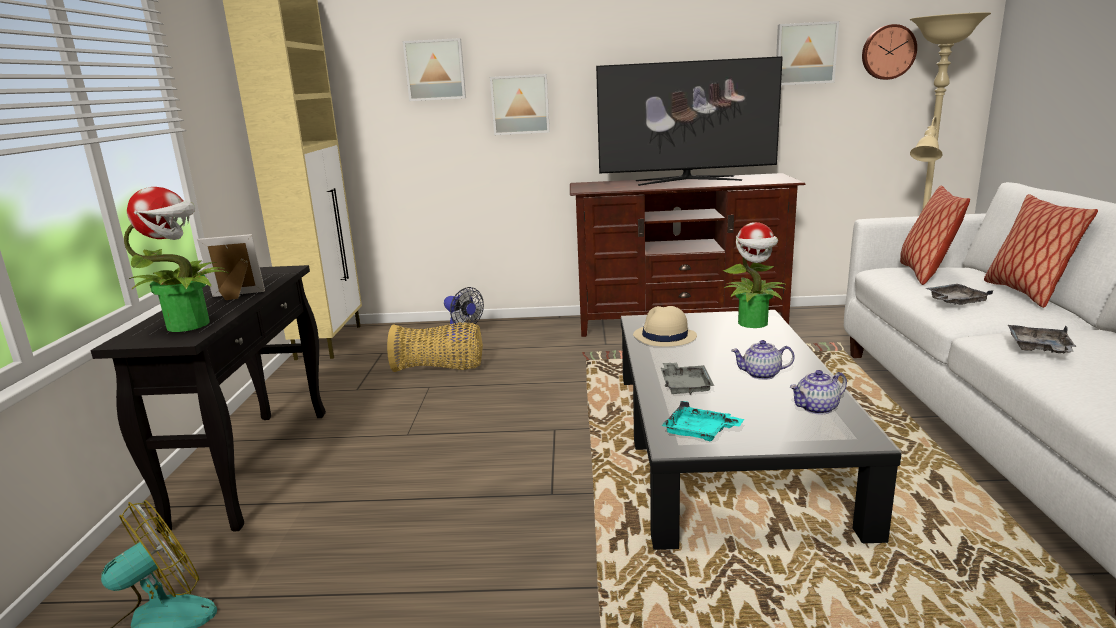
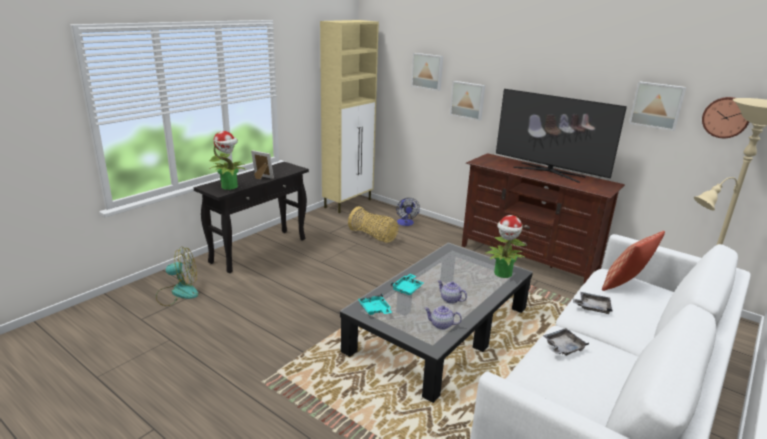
camera: 35 degrees right, 5 degrees up
(664, 337) = (445, 262): beige hat -> none
(685, 386) = (407, 289): grey tray -> turquoise tray
(1025, 293) = (654, 322): pillow -> none

